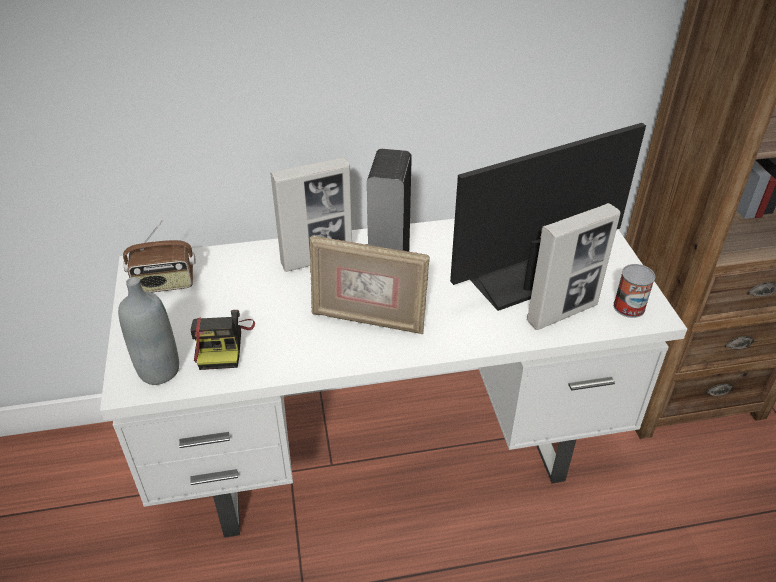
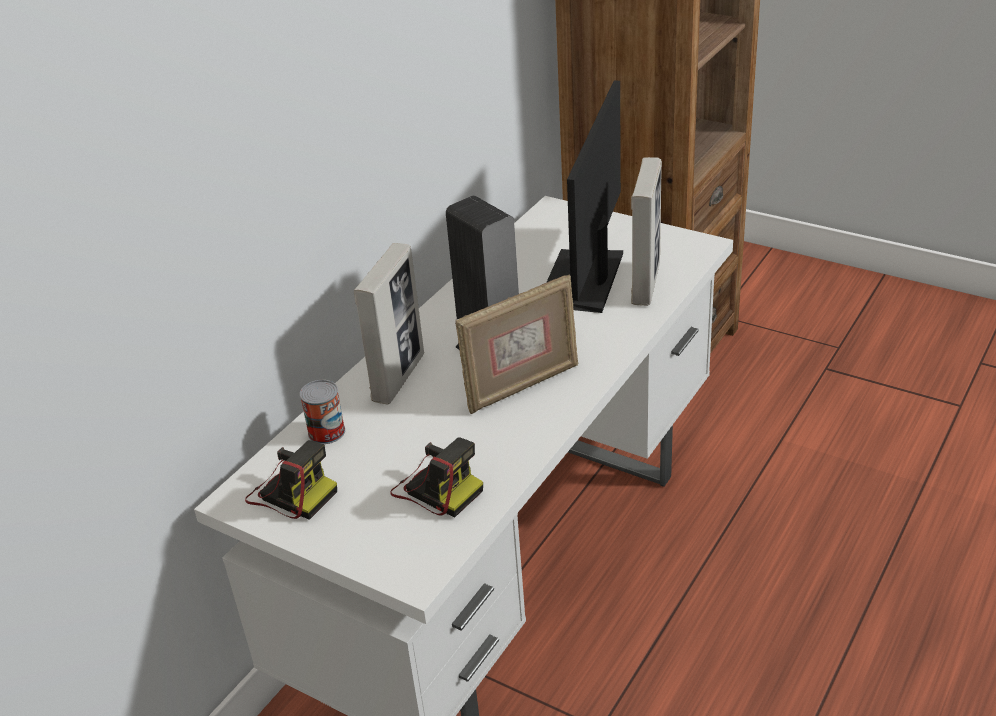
camera: 45 degrees left, 5 degrees down
(159, 371) = (419, 546): grey bottle -> none
(165, 284) = (291, 492): radio -> camera
(629, 307) = (679, 250): can -> can (326, 432)

